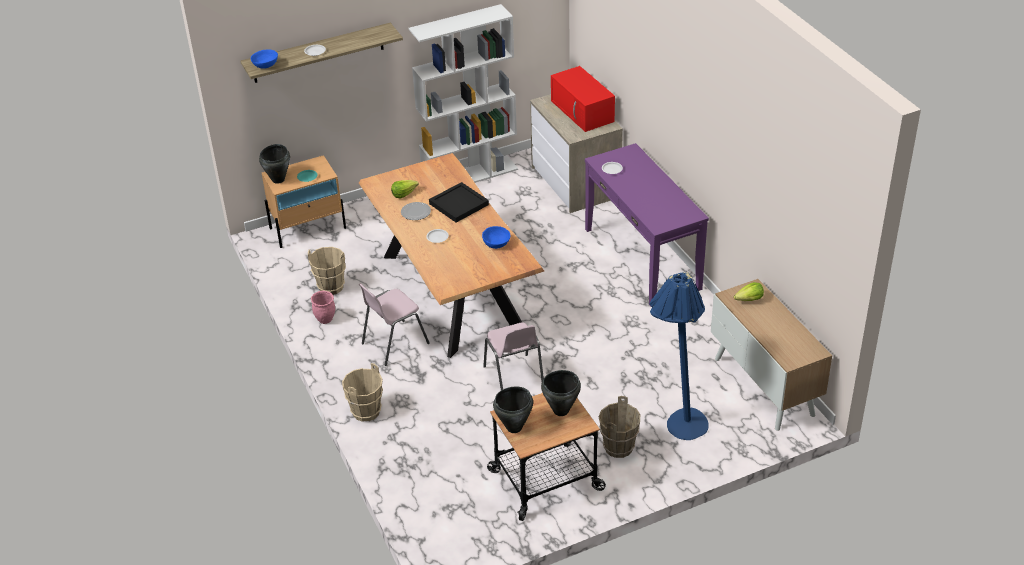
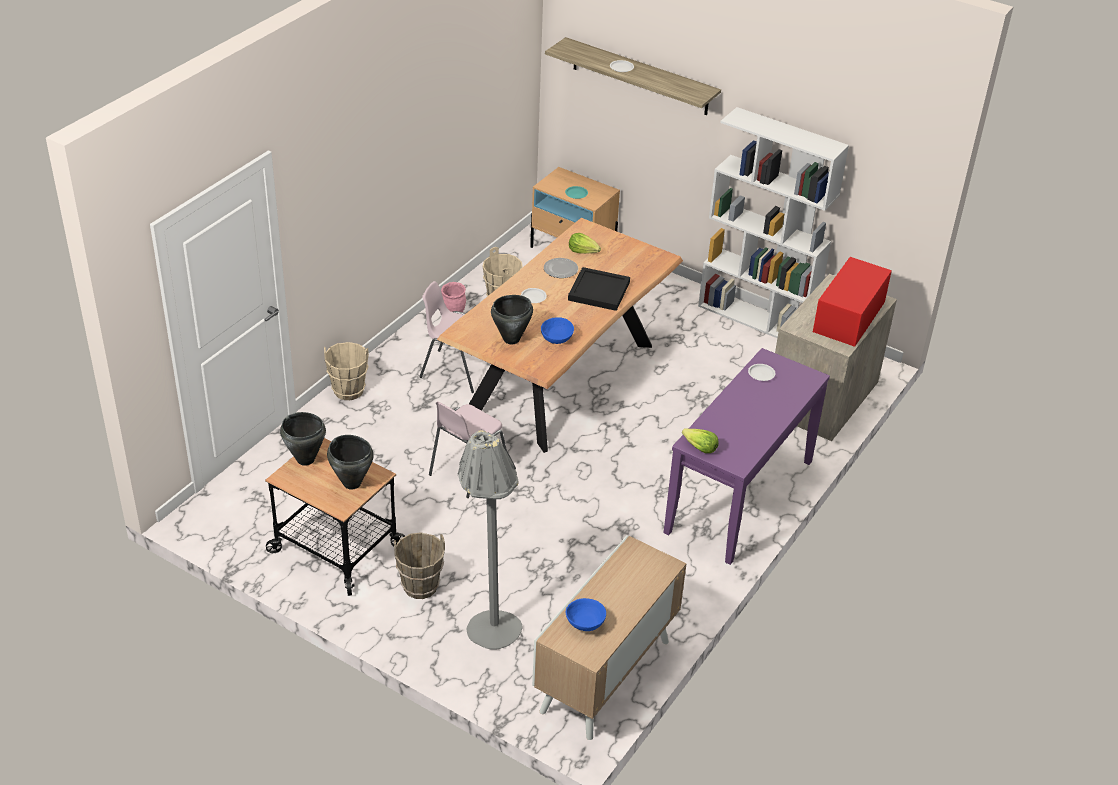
camera: 55 degrees right, 0 degrees up
(266, 65) = (570, 52): blue bowl -> blue bowl (586, 623)
(278, 180) = (556, 180): black cooking pot -> black cooking pot (511, 339)
(677, 424) = (489, 621): blue floor lamp -> grey floor lamp
(749, 300) = (640, 568): lettuce -> lettuce (699, 448)

